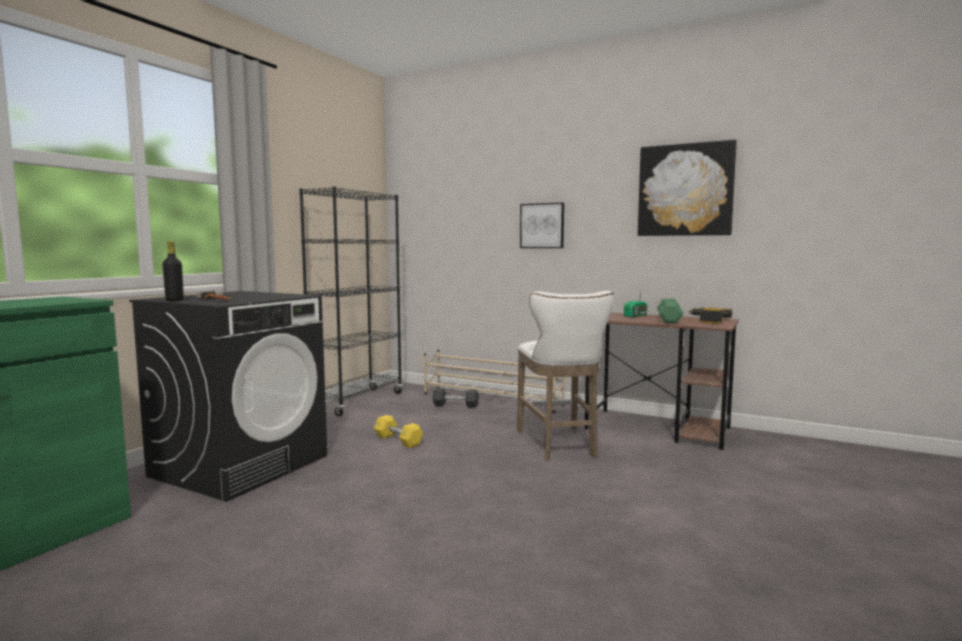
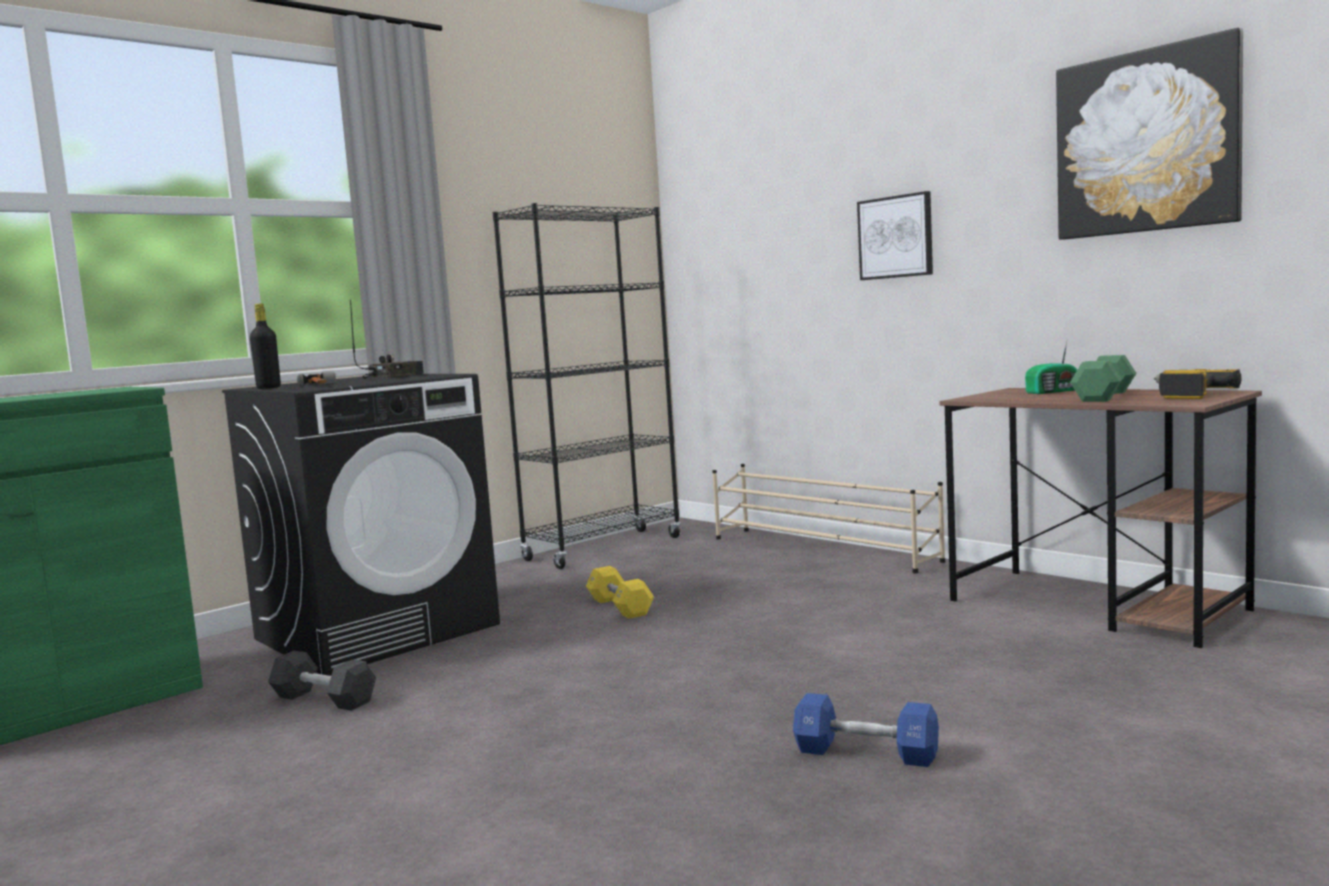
camera: 20 degrees right, 0 degrees up
(255, 294) = (393, 376): none -> radio
(455, 405) = (753, 557): black dumbbell -> black dumbbell (324, 699)
(559, 445) = (879, 625): white stool -> none
(611, 523) = (866, 753): none -> blue dumbbell

